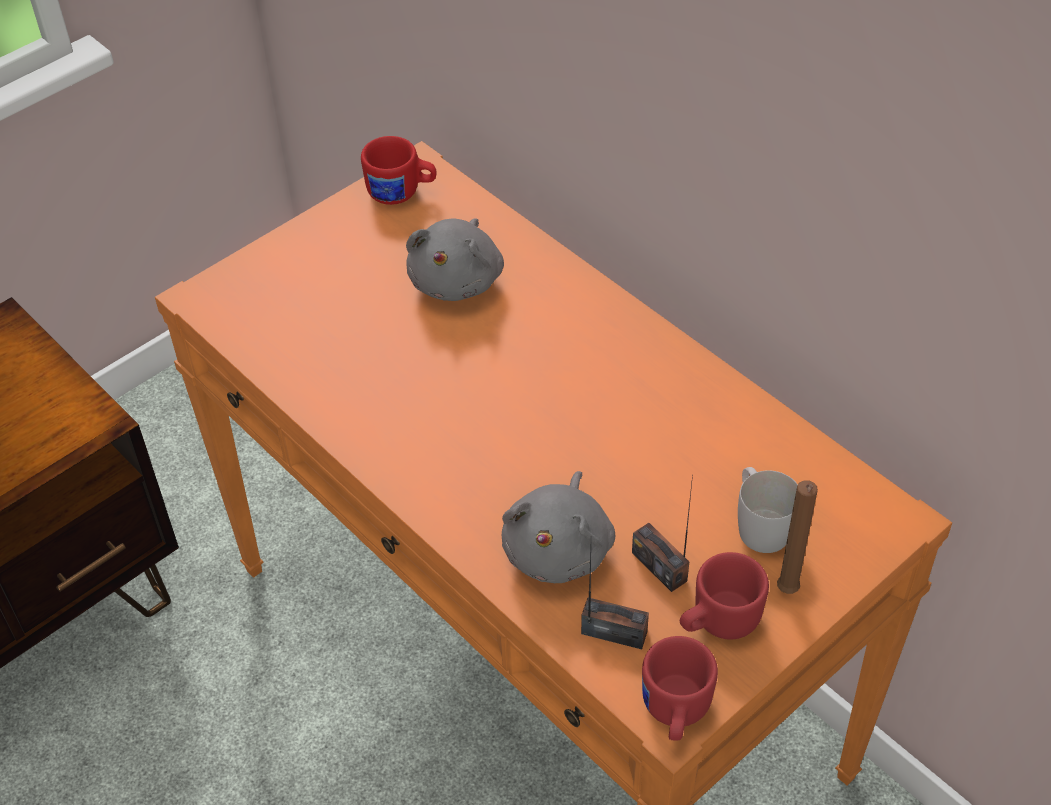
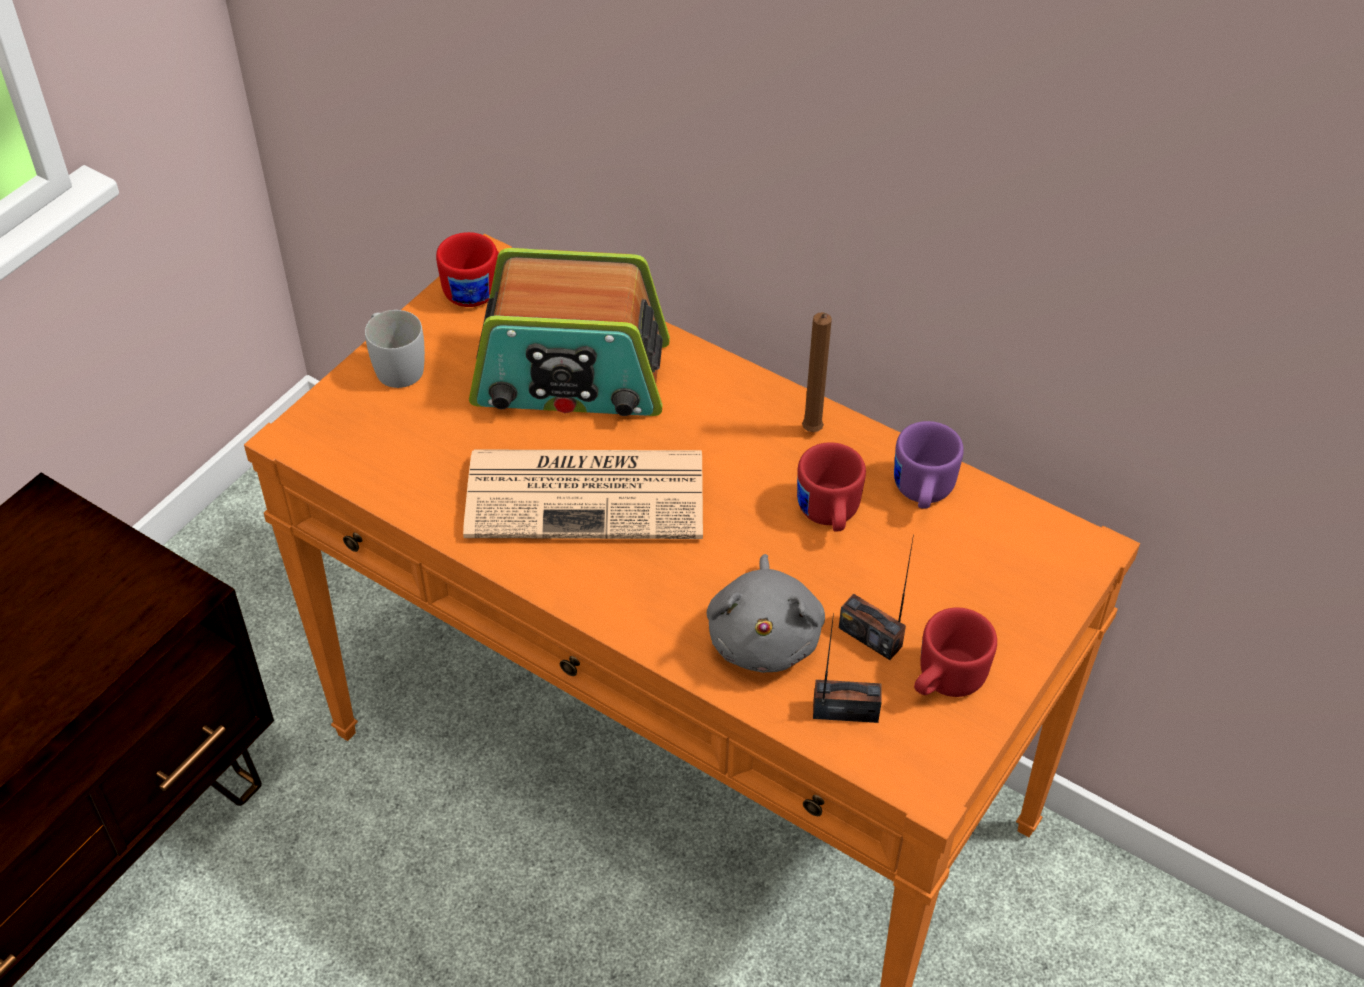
camera: 15 degrees left, 0 degrees up
(440, 389) = (589, 493): none -> newspaper
(458, 280) = (571, 376): grey plush toy -> radio
(674, 712) = (929, 779): red mug -> red mug (828, 515)
(750, 439) = (921, 493): none -> purple mug
(759, 524) = (956, 577): white mug -> white mug (395, 365)
(786, 593) = (1002, 640): brown candle -> brown candle (812, 433)

